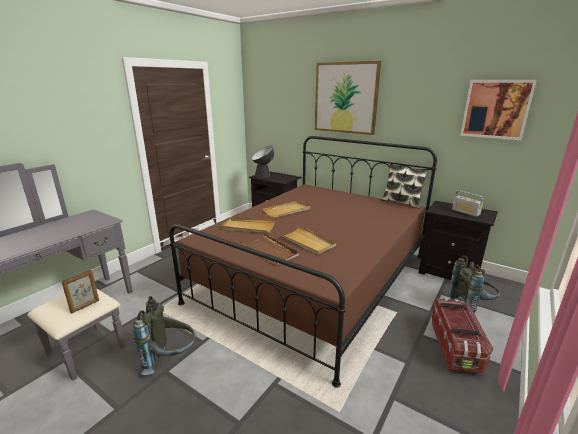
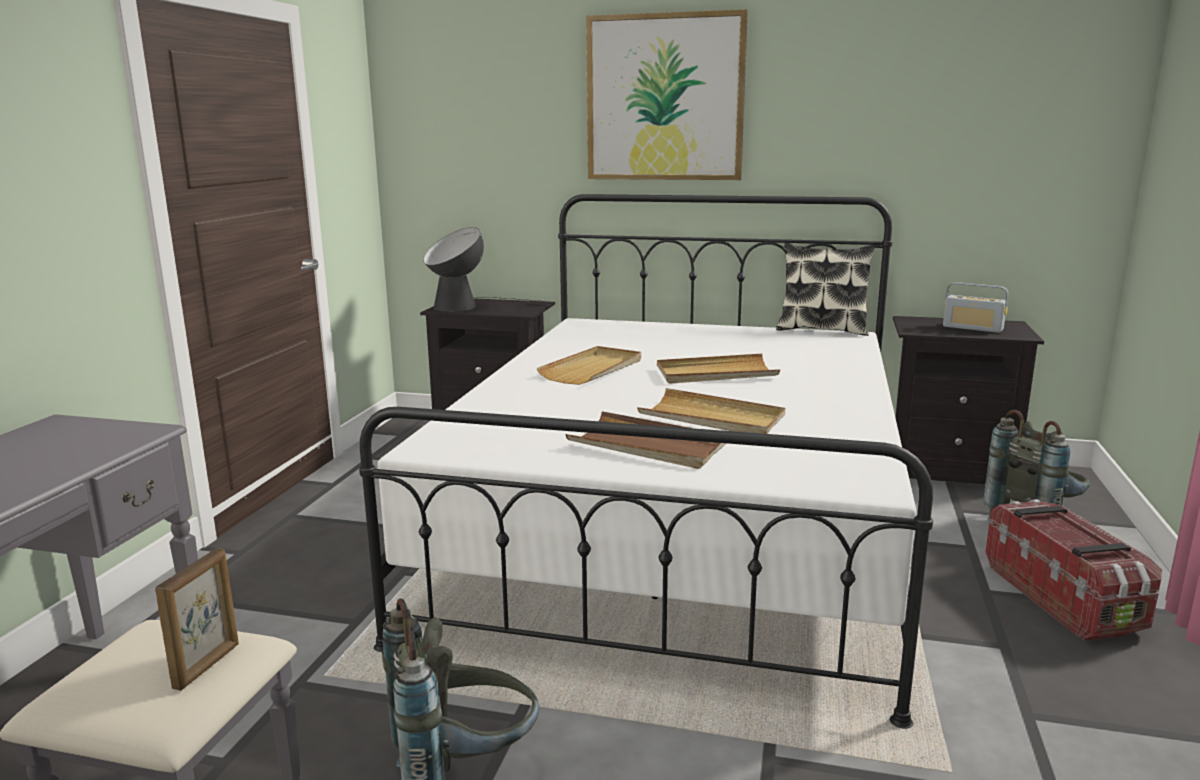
camera: 20 degrees left, 5 degrees down
(248, 227) = (536, 409): beige tray -> beige tray (715, 374)
(313, 278) = (679, 529): brown bed -> white bed
(496, 109) = (1002, 107): picture -> none

